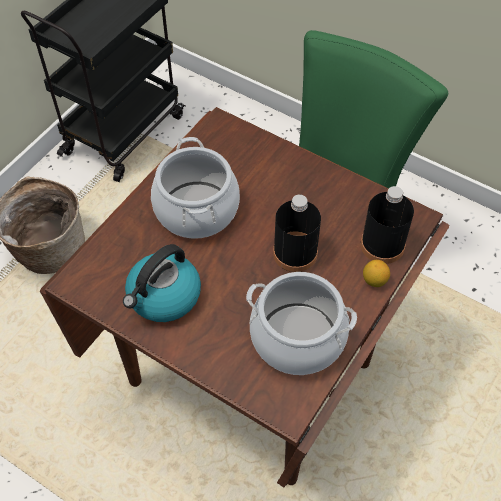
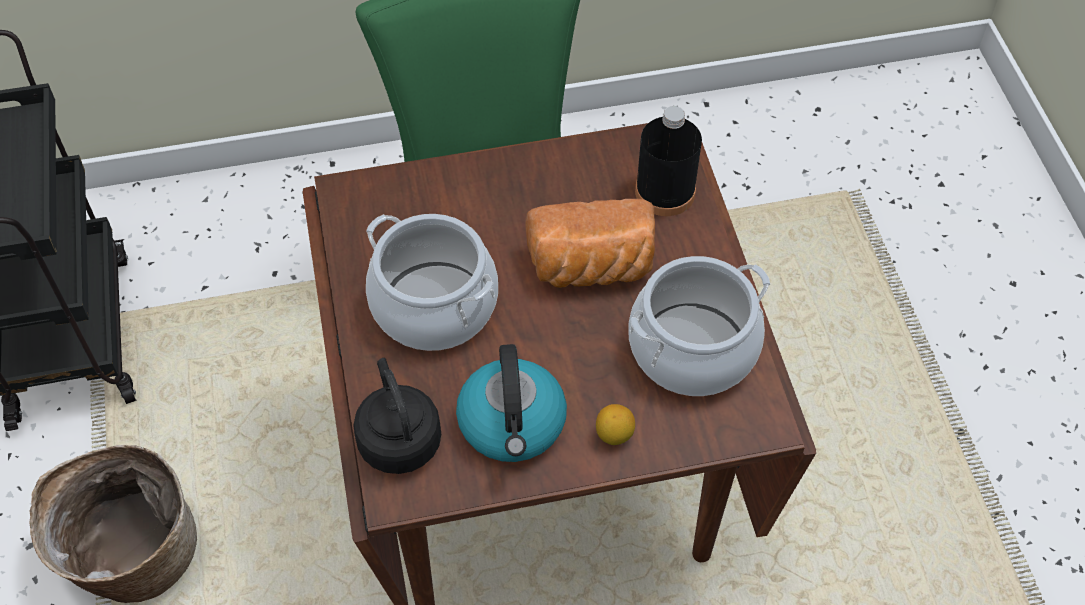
camera: 45 degrees left, 0 degrees up
(106, 258) = (398, 438): none -> black kettle
(295, 253) = (591, 268): black bottle -> bread
(374, 281) = (697, 233): lemon -> lemon (614, 435)

